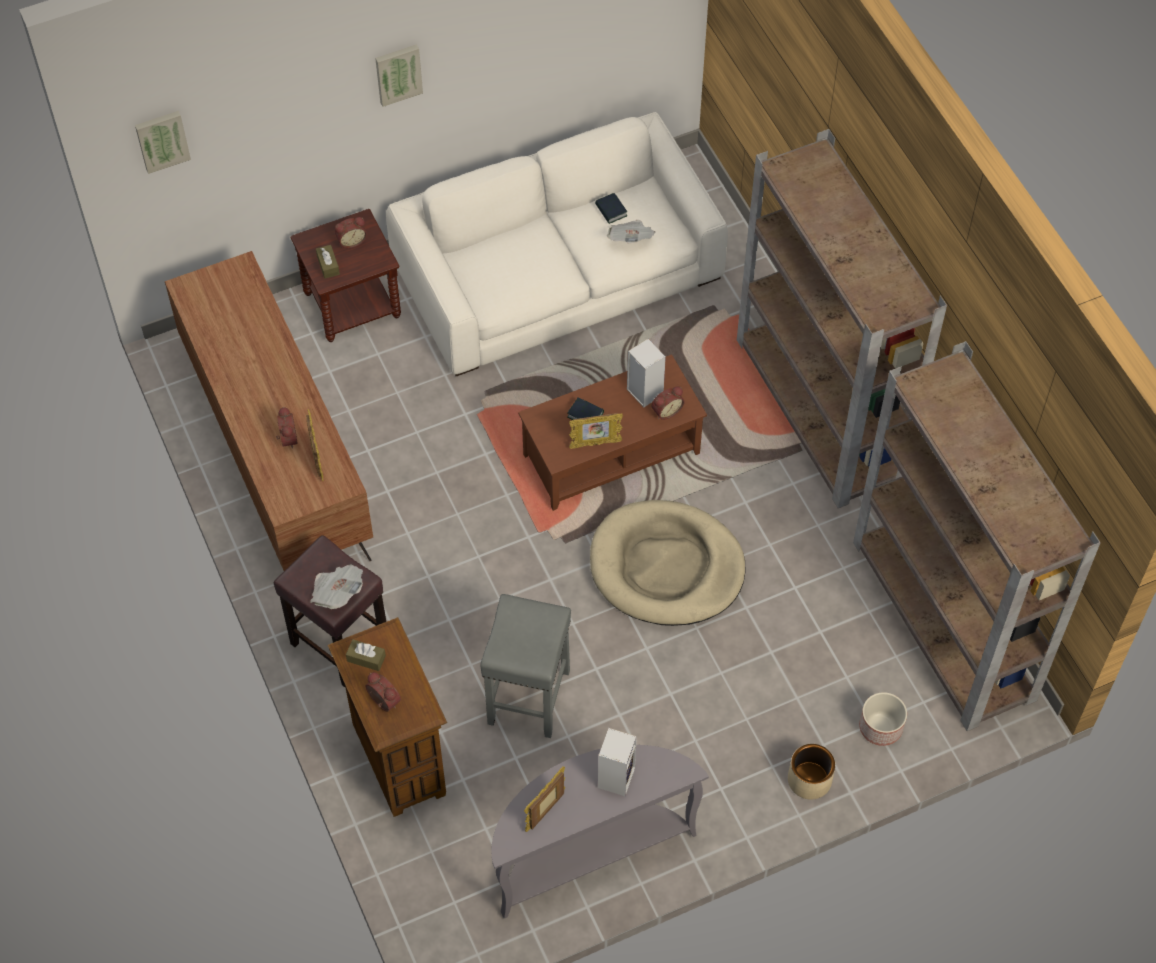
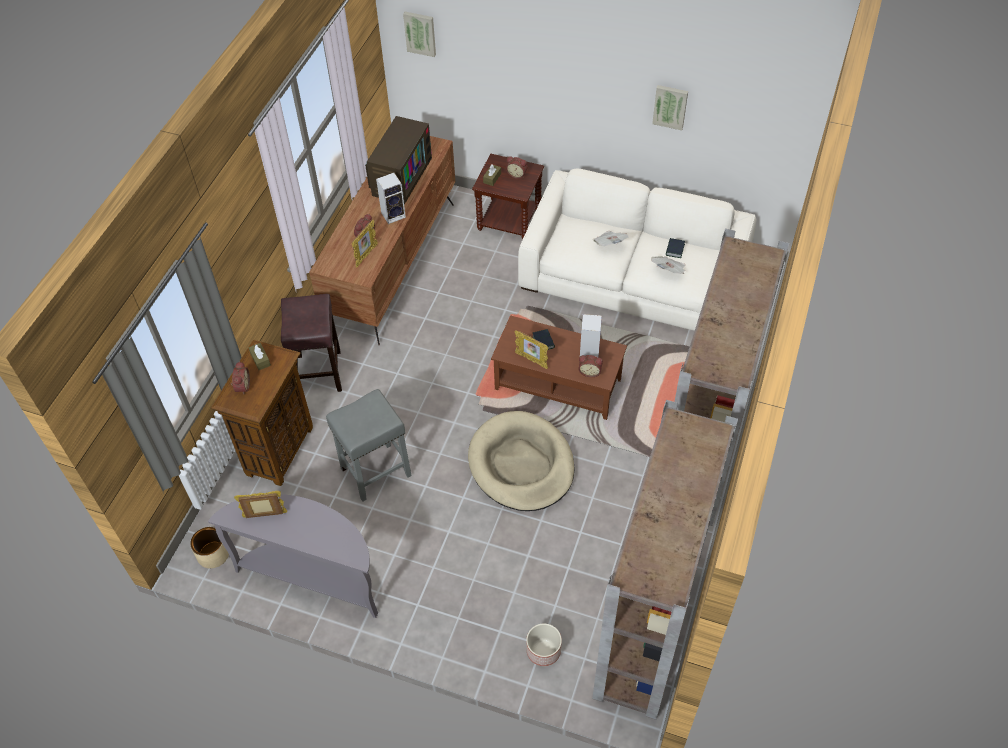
camera: 45 degrees right, 5 degrees down
(241, 336) = (400, 175): none -> television
(337, 593) = (301, 326): newspaper -> newspaper (609, 244)
(398, 73) = (580, 75): picture -> picture (670, 106)
(616, 776) = (320, 529): speaker -> speaker (394, 214)
(809, 780) = (469, 643): beige planter -> beige planter (213, 554)

